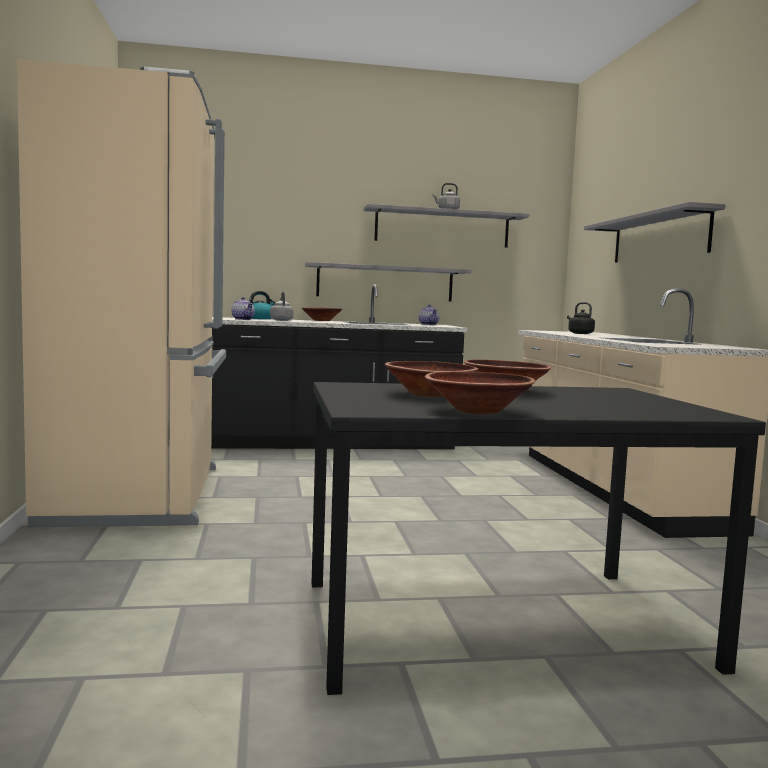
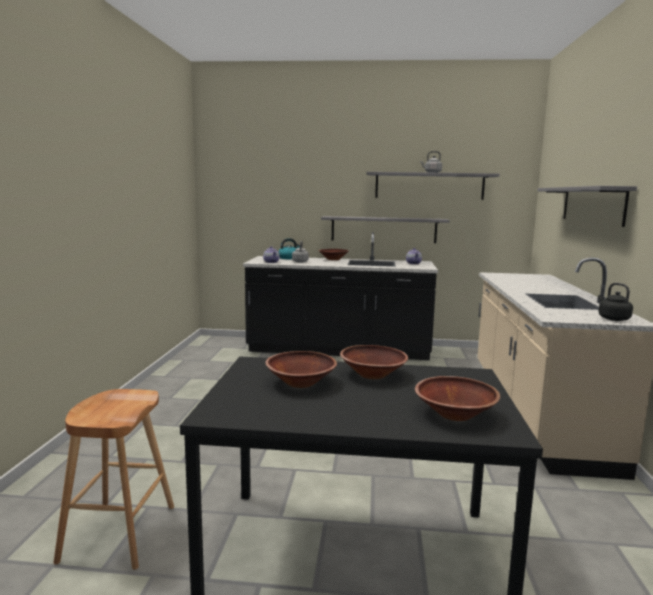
camera: 15 degrees right, 5 degrees up
(141, 494) = (180, 395): beige fridge -> none
(160, 635) = (119, 533): none -> brown stool
(478, 410) = (304, 417): brown bowl -> brown bowl (455, 414)
(579, 333) = (523, 281): black kettle -> black kettle (612, 318)

